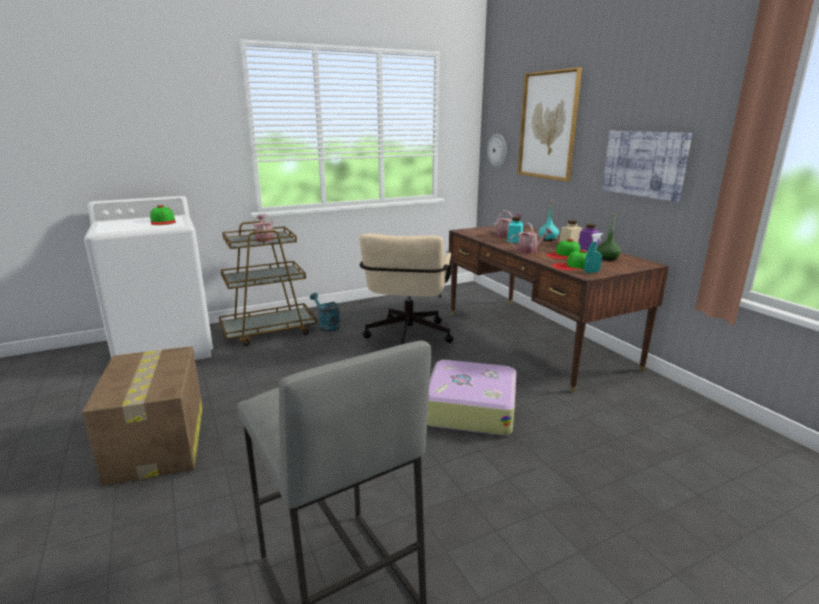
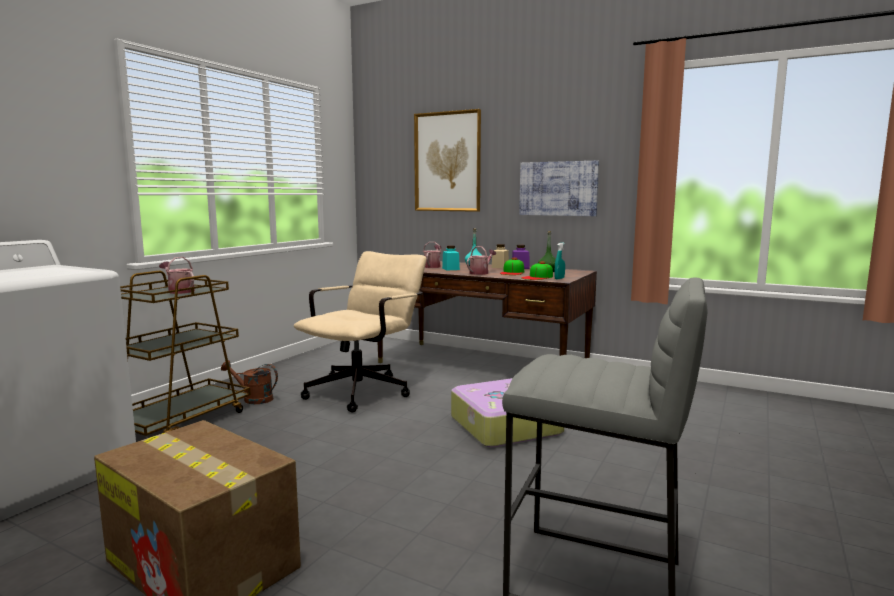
camera: 35 degrees left, 10 degrees down
(163, 221) = (48, 270): cap -> none
(327, 325) = (253, 399): turquoise watering can -> brown watering can
(407, 338) = (365, 390): beige office chair -> beige office chair turned 120 degrees counterclockwise
(497, 150) = (382, 189): wall clock -> none

